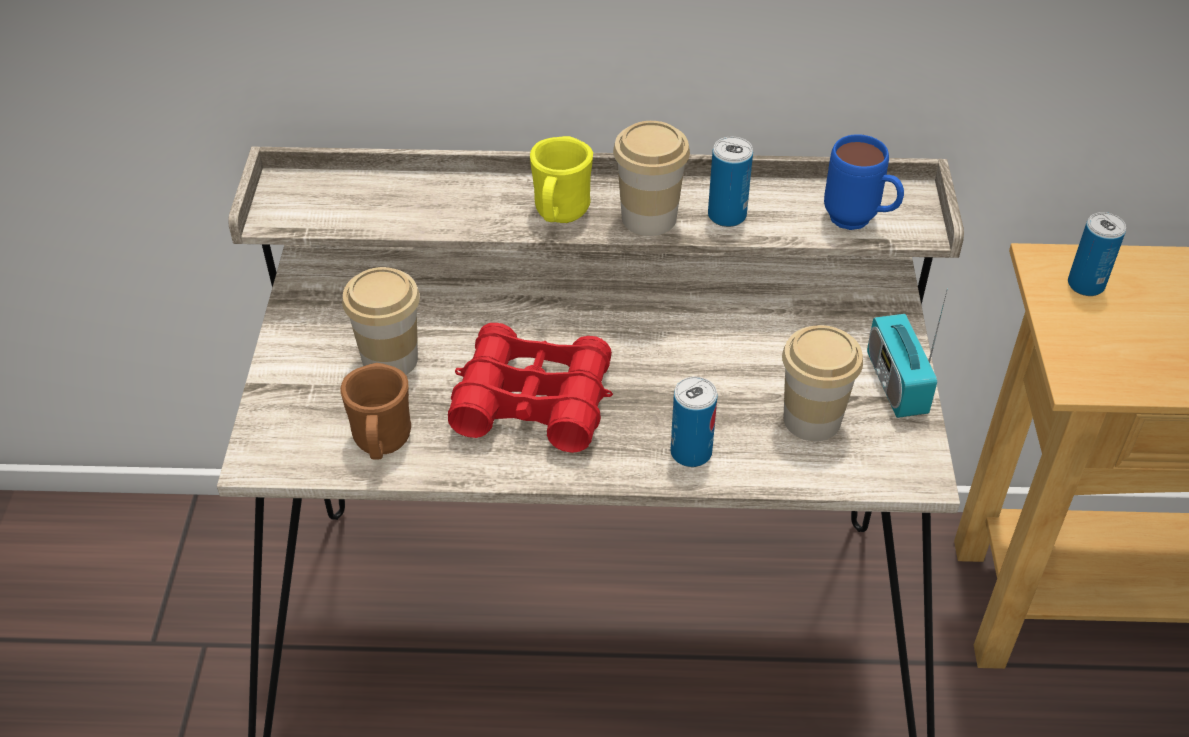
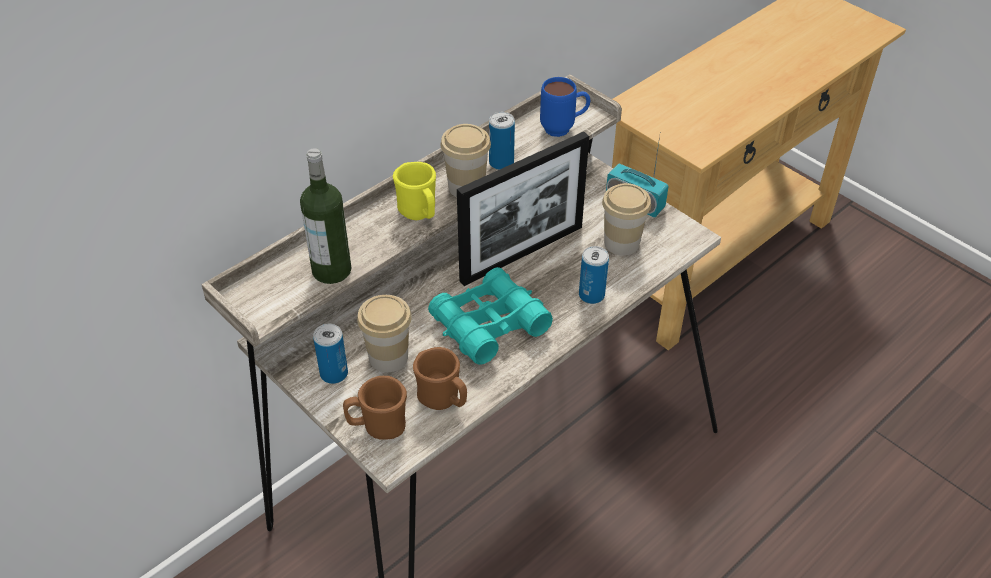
camera: 45 degrees left, 0 degrees up
(288, 421) = (378, 426): none -> brown mug
(392, 215) = (331, 270): none -> bottle
(533, 401) = (489, 325): red binoculars -> turquoise binoculars
(674, 350) = (522, 253): none -> picture frame
(1085, 285) = (651, 107): can -> can (334, 373)

